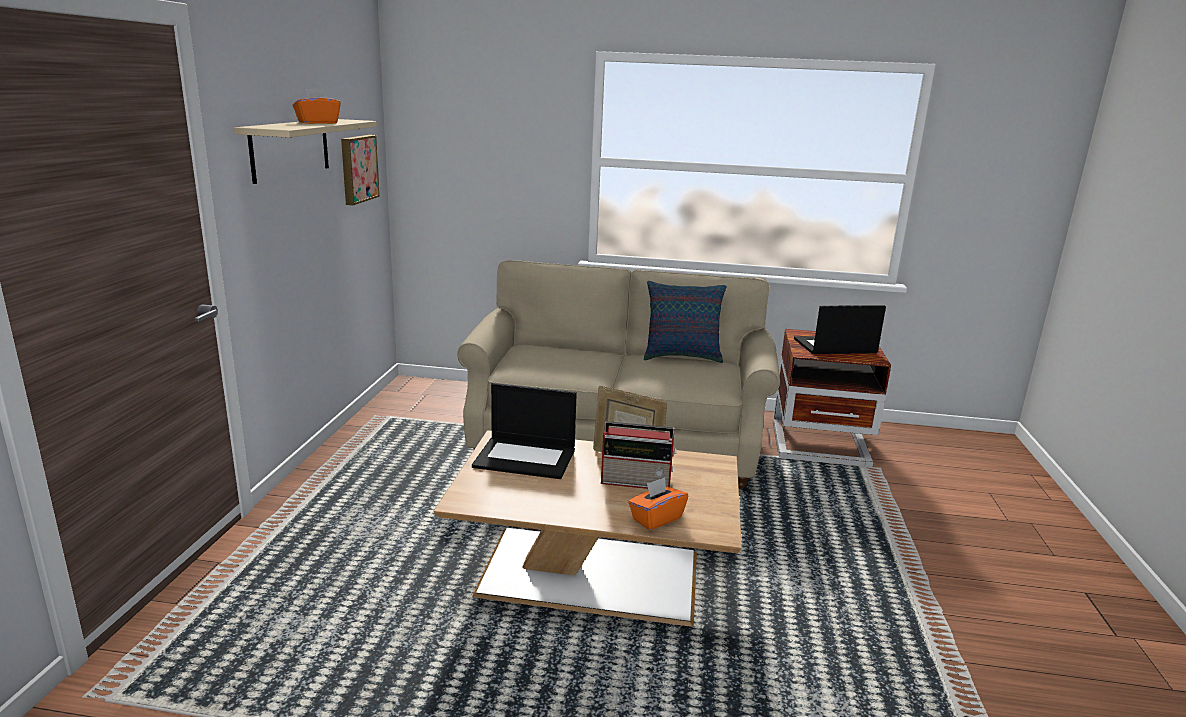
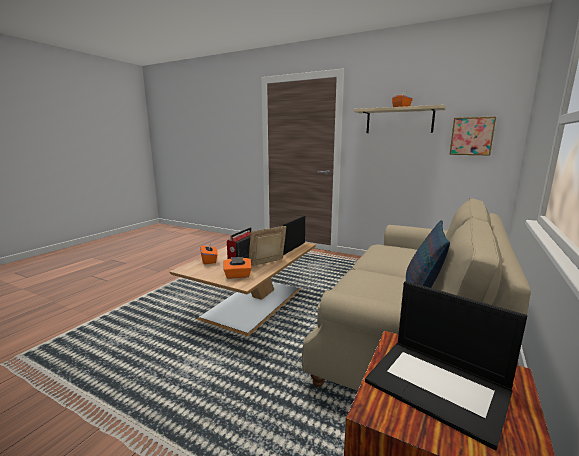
camera: 110 degrees right, 5 degrees down
(697, 473) = (237, 275): none -> orange tissue box
(834, 346) = (439, 386): laptop -> laptop turned 120 degrees clockwise

